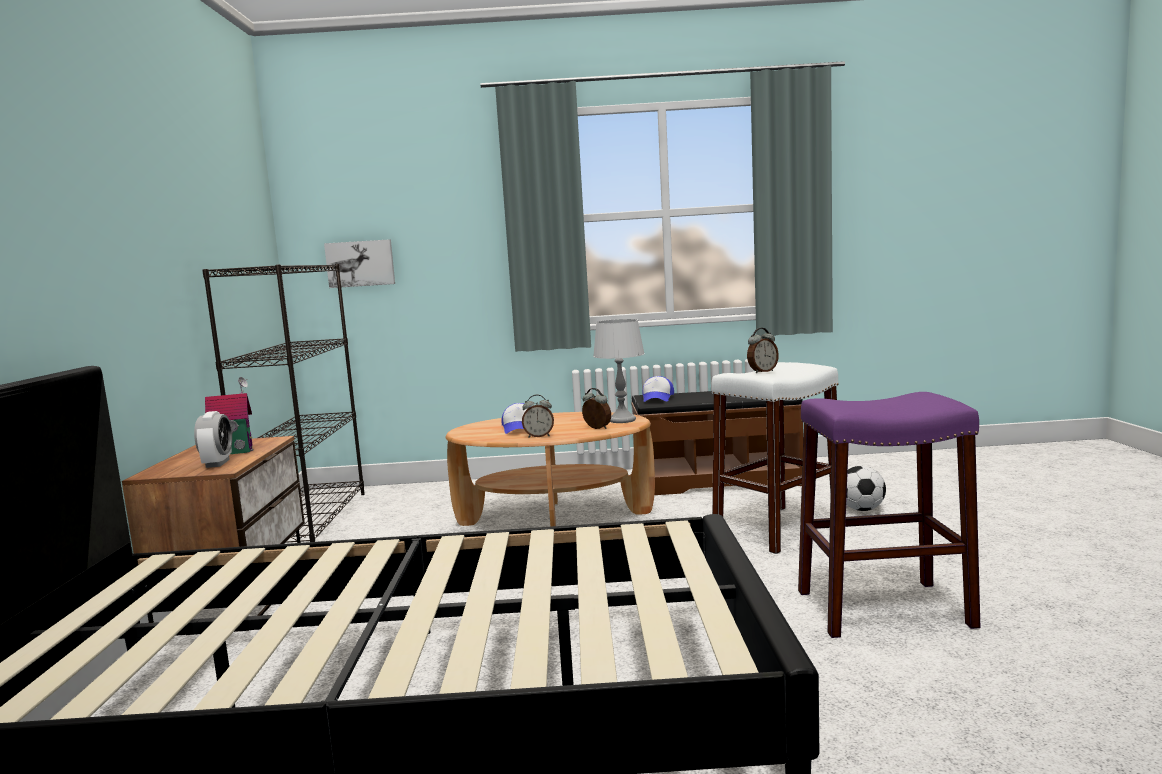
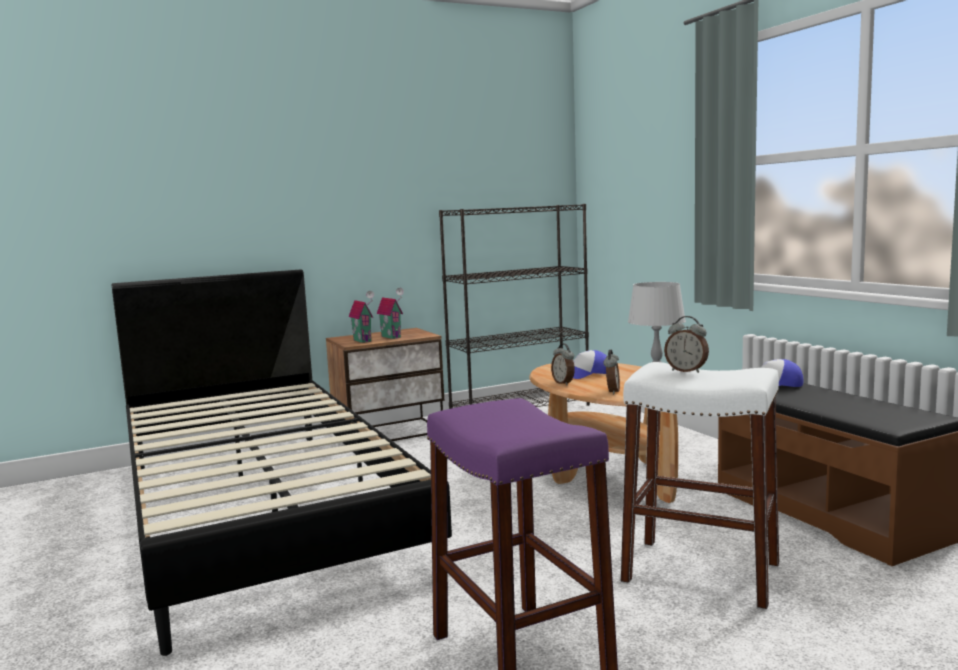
camera: 65 degrees right, 0 degrees up
(217, 463) = (364, 340): alarm clock -> toy house
(360, 263) = (615, 203): picture -> none
(862, 509) = (846, 617): football -> none

